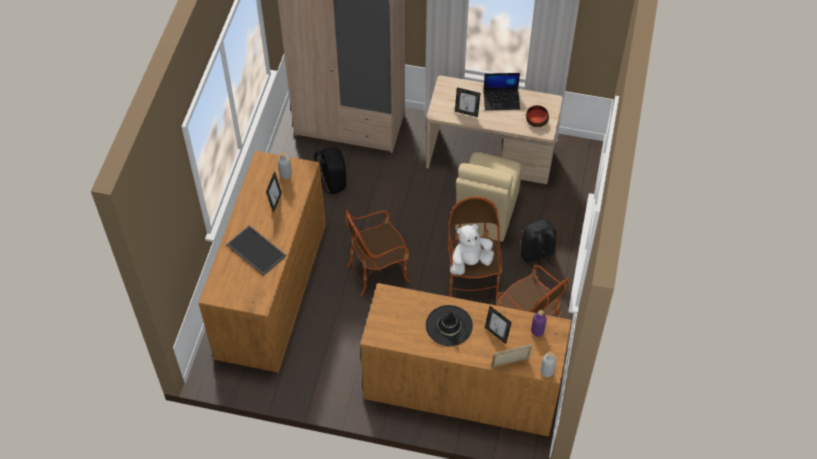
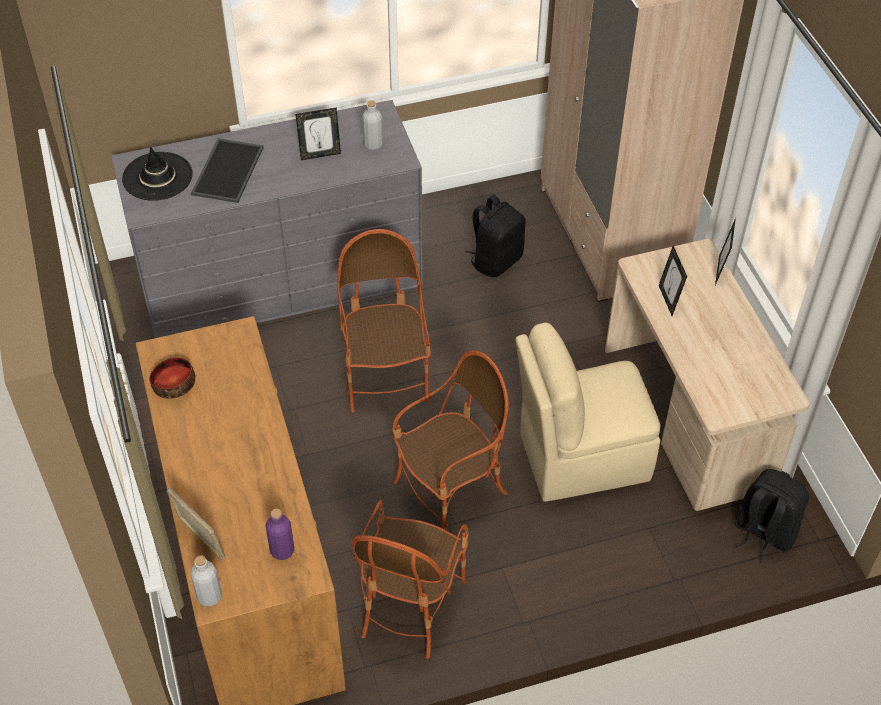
camera: 60 degrees right, 5 degrees down
(271, 289) = (281, 280): brown dresser -> grey dresser
(377, 271) = (385, 376): armchair -> armchair turned 45 degrees clockwise
(449, 325) = (226, 431): black hat -> black hat (157, 177)
(470, 262) = (432, 451): white plush toy -> none
(496, 334) = (245, 497): picture frame -> picture frame (720, 271)
(502, 99) = (732, 331): laptop -> none
(536, 119) = (731, 391): bowl -> bowl (174, 384)
(537, 255) = (553, 559): black backpack -> black backpack (763, 532)

